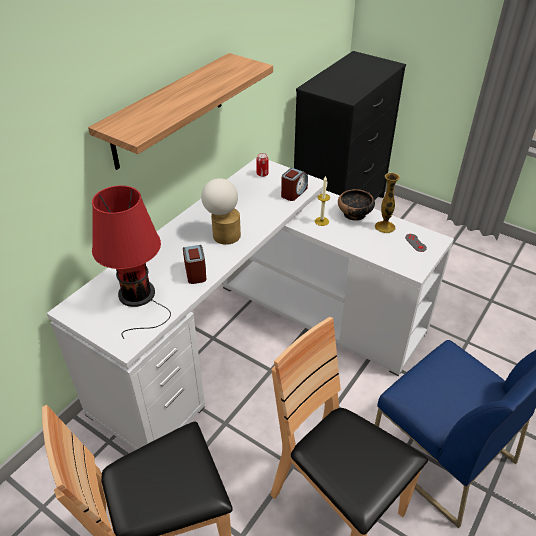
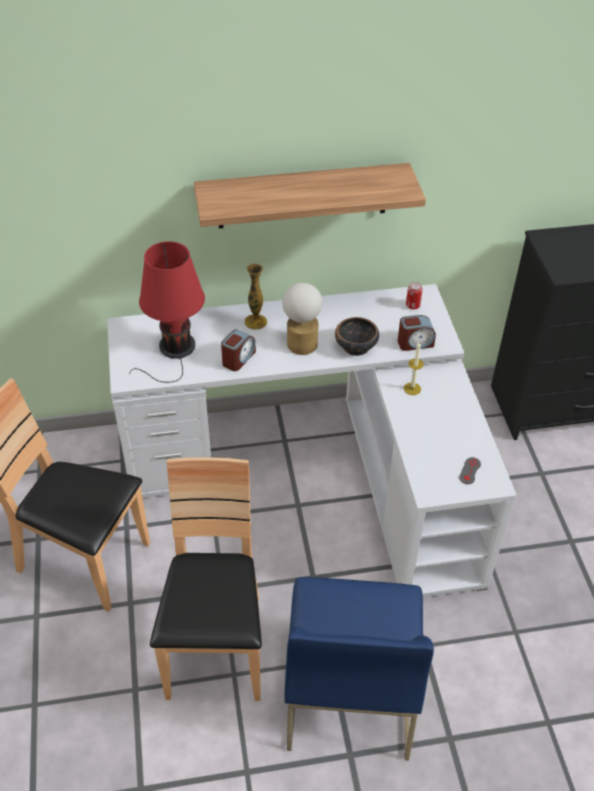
camera: 45 degrees right, 5 degrees up
(354, 214) = (453, 403): bowl -> bowl (355, 347)
(385, 227) = (463, 435): vase -> vase (255, 322)

